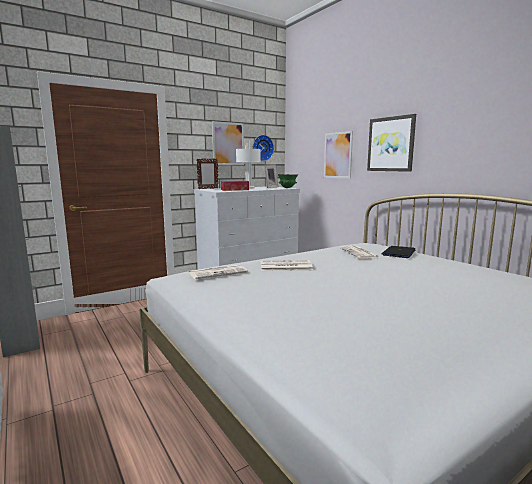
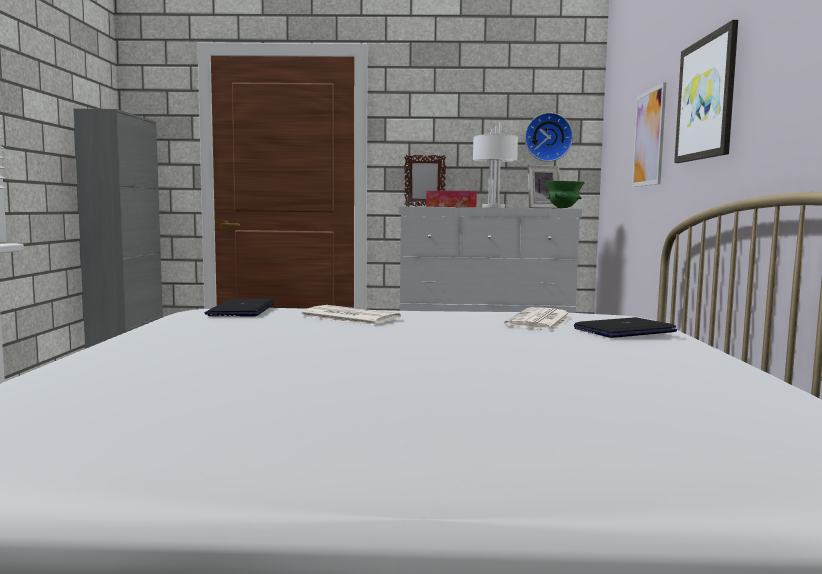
camera: 35 degrees right, 5 degrees down
(218, 272) = (241, 310): newspaper -> laptop
(228, 144) = (476, 131): picture -> none

